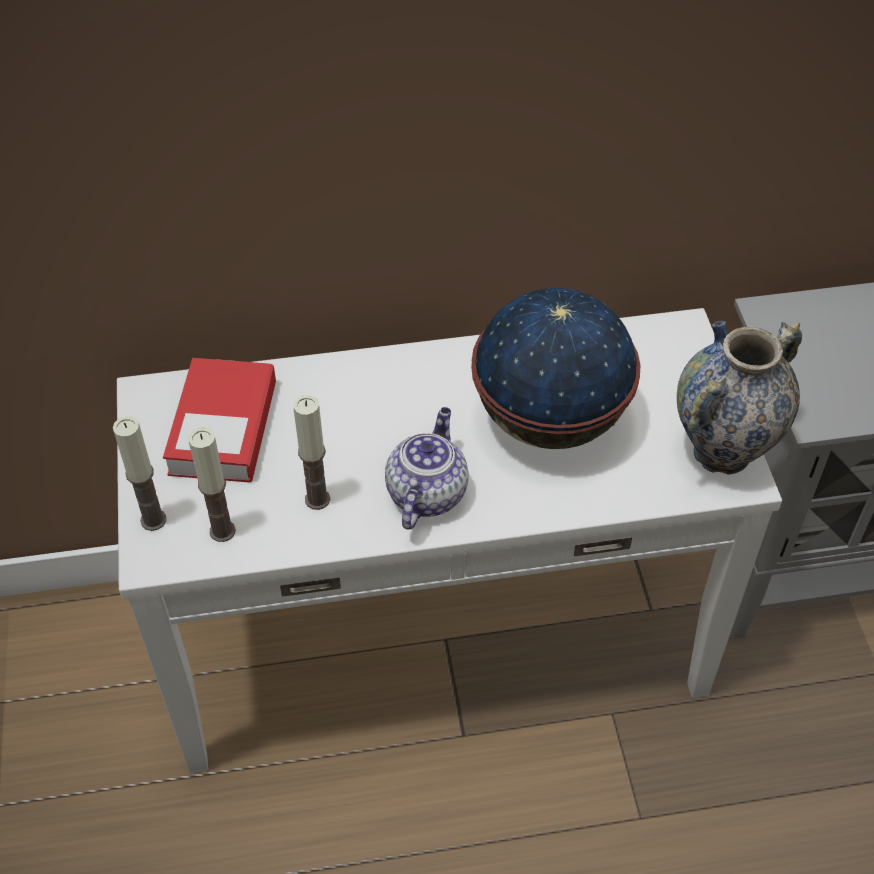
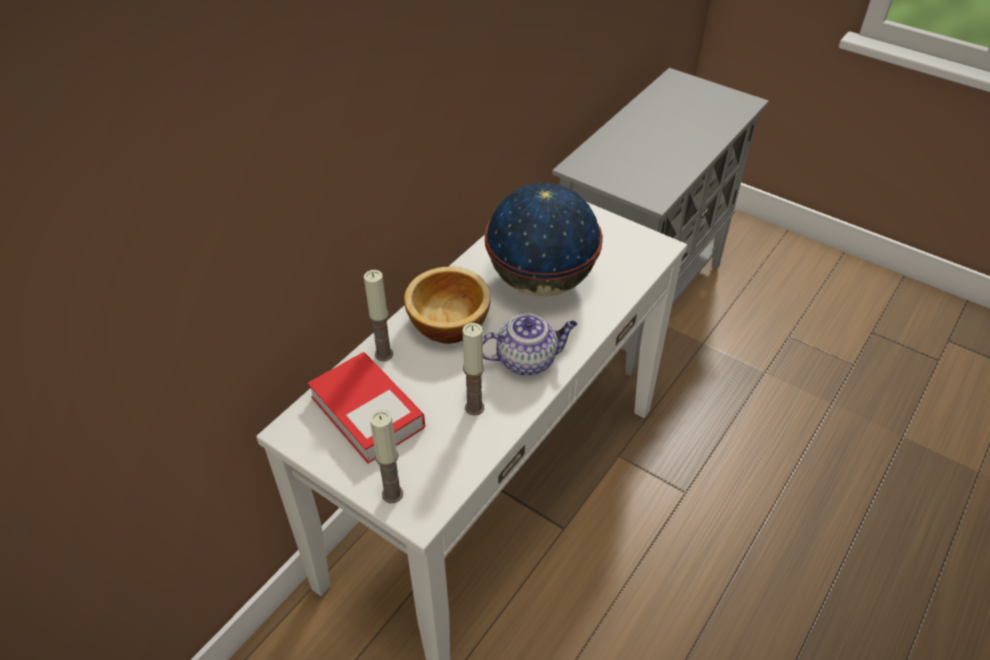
camera: 45 degrees left, 5 degrees down
(222, 531) = (443, 466): candle -> candle (384, 354)
(402, 393) = (448, 321): none -> bowl
(426, 492) = (527, 360): teapot -> teapot turned 105 degrees clockwise
(722, 452) = (636, 241): vase -> none

